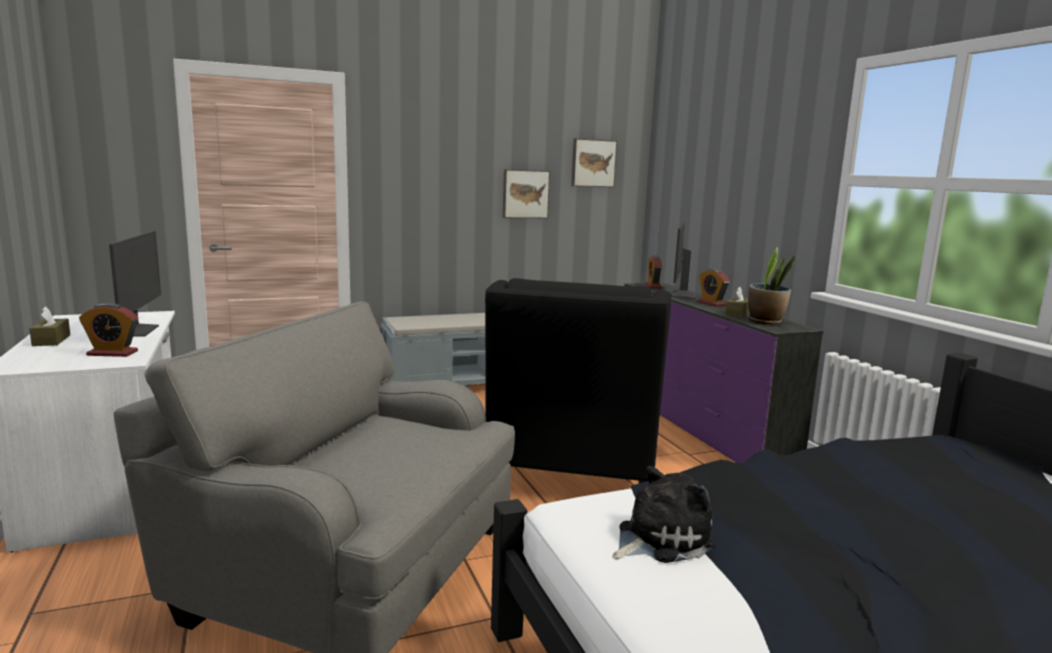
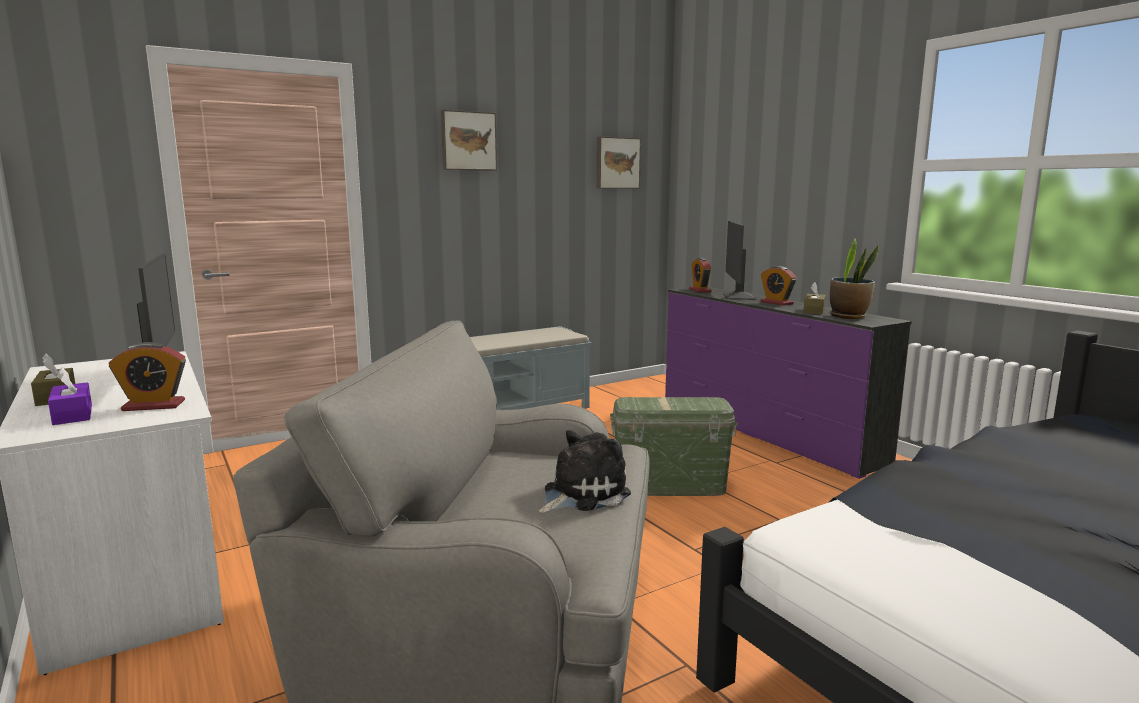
camera: 10 degrees left, 0 degrees up
(51, 355) = (72, 414): none -> purple tissue box
(525, 194) = (550, 198): picture -> picture (468, 141)
(575, 464) = (669, 485): black armchair -> green storage box
(659, 539) = (918, 551): plush toy -> plush toy (581, 494)

